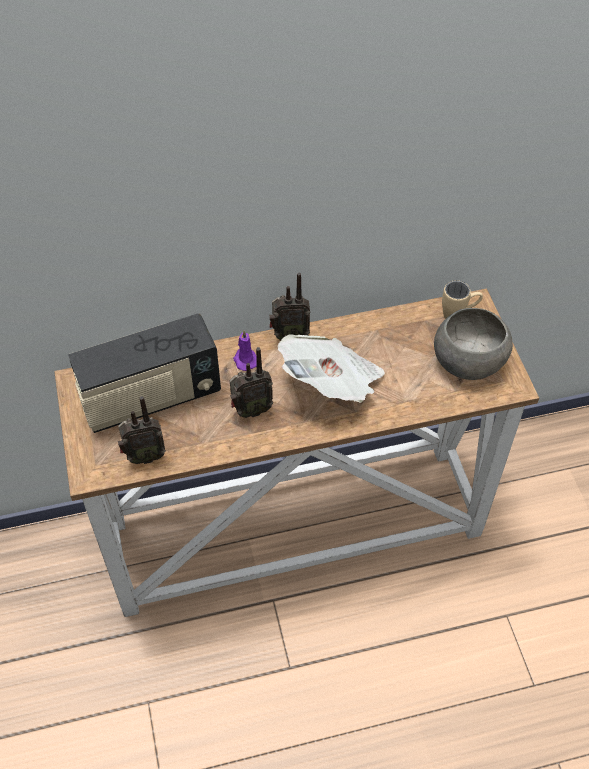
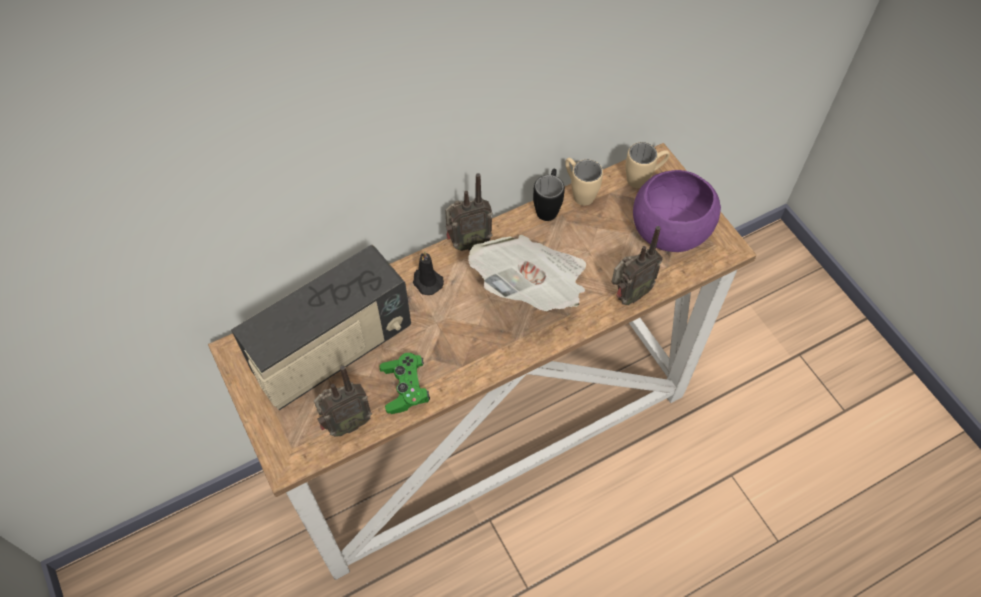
camera: 15 degrees left, 5 degrees up
(201, 439) = (405, 388): none -> green game controller
(245, 359) = (426, 281): purple candle -> black candle
(251, 410) = (451, 340): radio -> radio (628, 295)
(367, 321) = (548, 207): none -> black mug
(397, 315) = (579, 192): none -> beige mug
(469, 359) = (670, 228): grey bowl -> purple bowl

